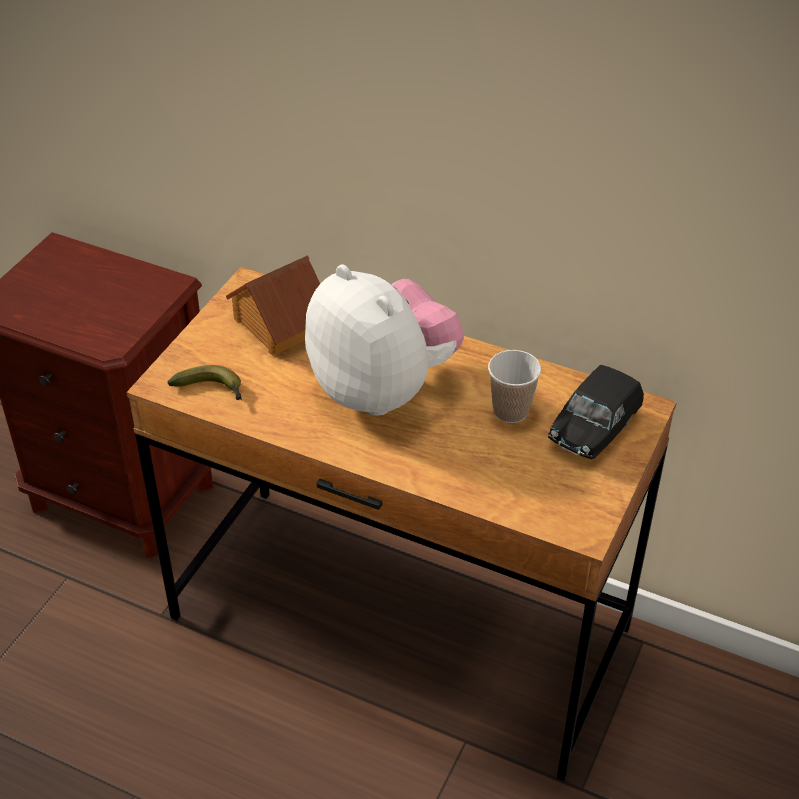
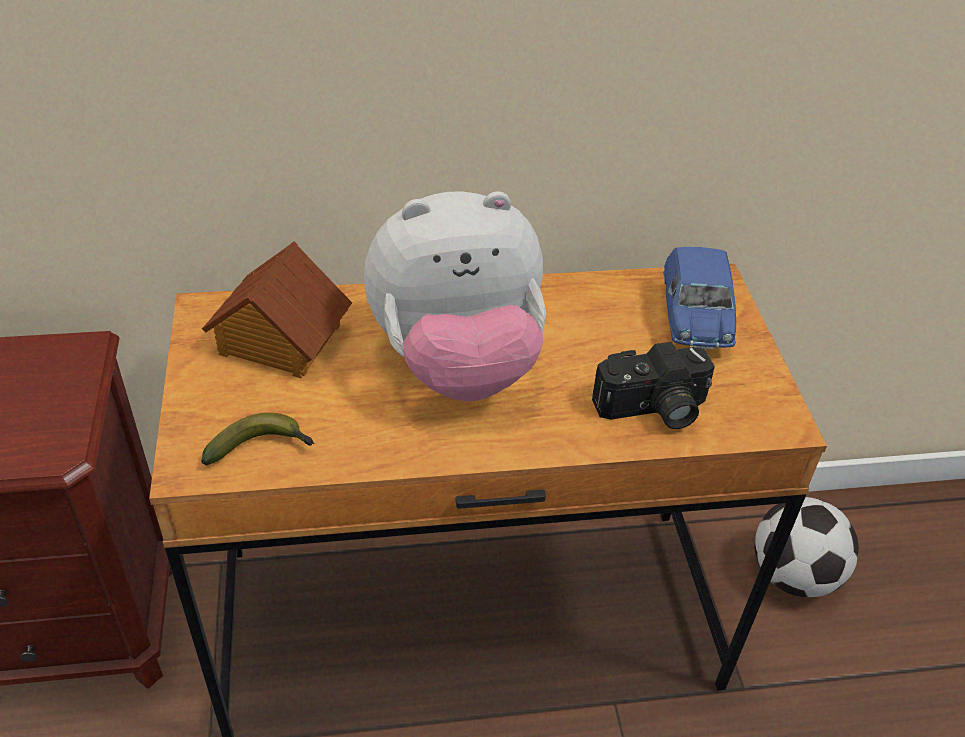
camera: 35 degrees left, 0 degrees up
(383, 389) = (457, 364): plush toy -> plush toy turned 150 degrees clockwise
(493, 478) = (652, 410): none -> camera
(510, 411) = (603, 333): cup -> none
(593, 431) = (695, 320): black toy car -> blue toy car
(705, 730) = (793, 575): none -> football

